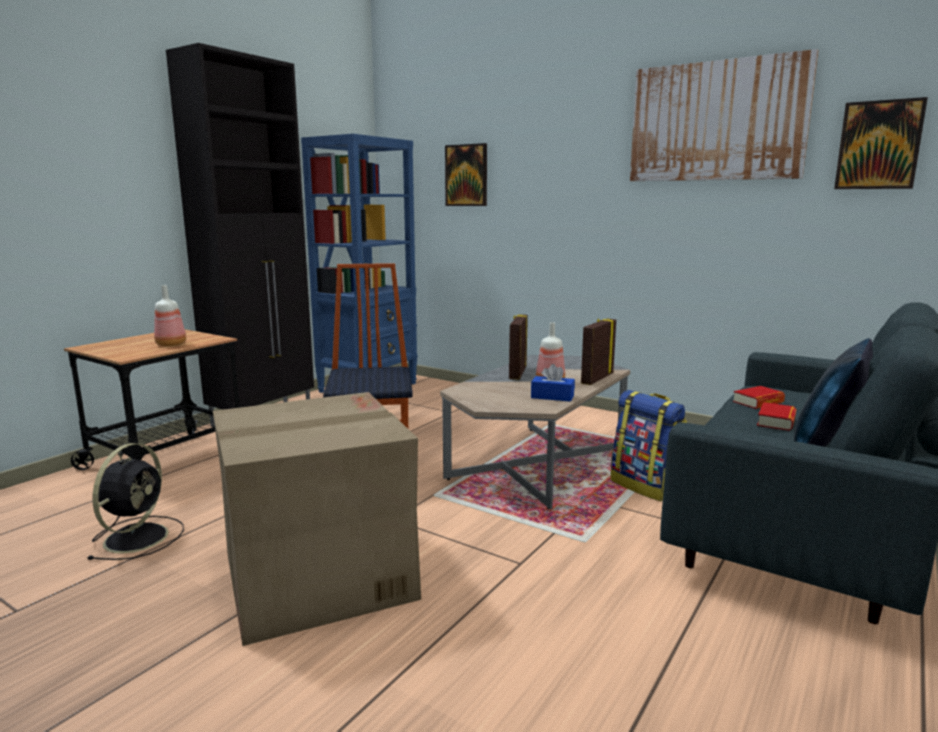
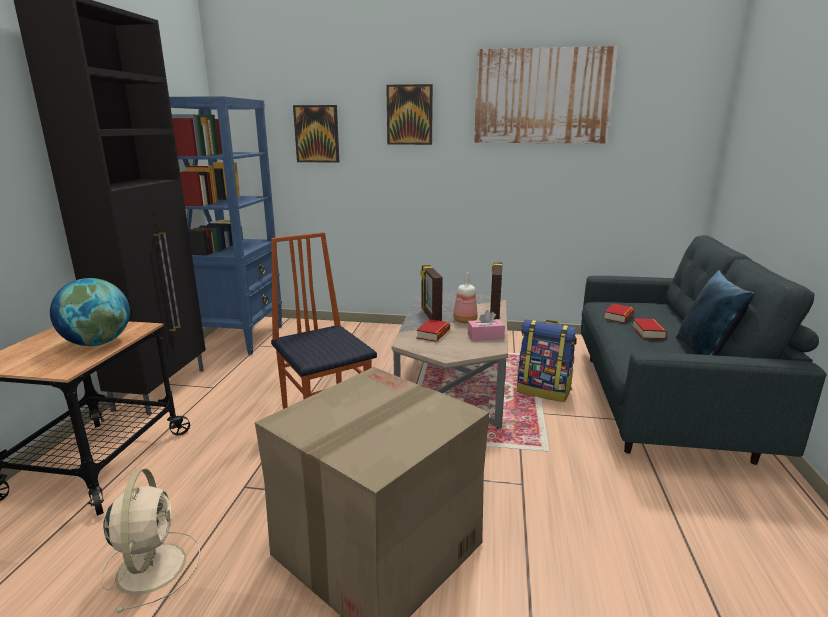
camera: 25 degrees left, 5 degrees up
(138, 537) = (152, 565): black fan -> beige fan
(172, 344) = (98, 343): bottle -> globe
(497, 387) = (433, 334): none -> book
(552, 396) = (485, 336): blue tissue box -> pink tissue box
(879, 145) = (657, 120): picture -> picture (409, 115)

